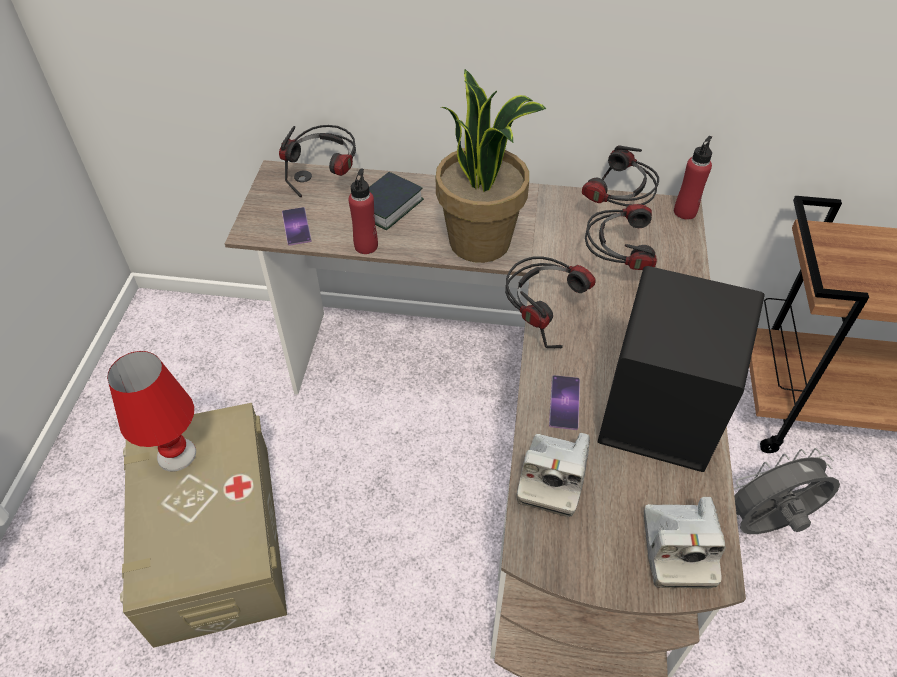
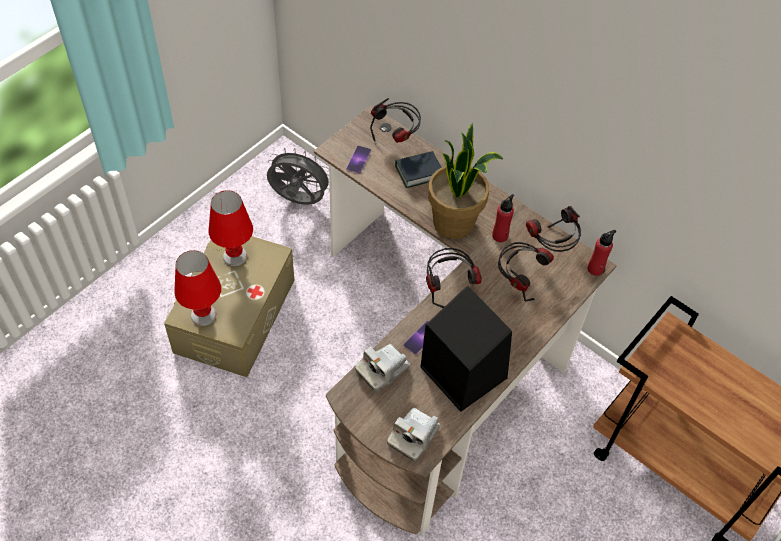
camera: 30 degrees right, 5 degrees up
(180, 564) = (203, 315): none -> red table lamp
(366, 246) = (388, 192): red bottle -> red bottle (500, 236)
(764, 524) = (555, 496): grey fan -> grey fan (298, 201)

